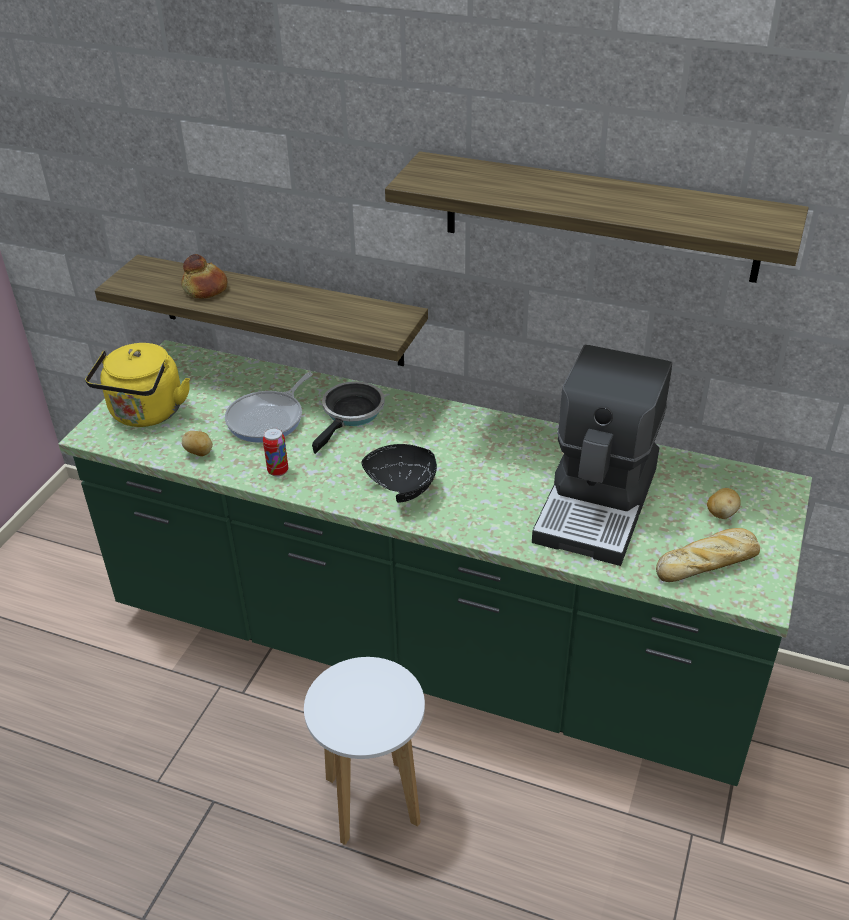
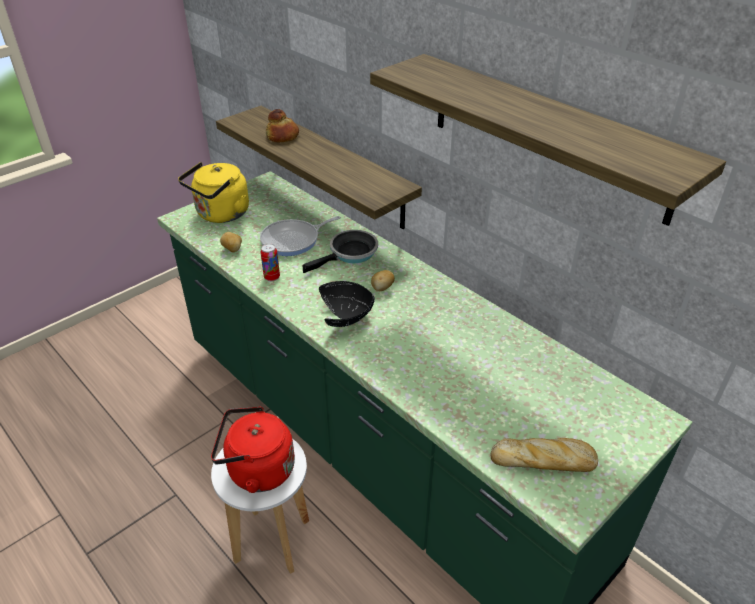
camera: 25 degrees right, 0 degrees up
(364, 708) = (257, 470): none -> red kettle
(598, 504) = (485, 379): coffee machine -> none
(721, 513) = (585, 424): potato -> potato (382, 288)

